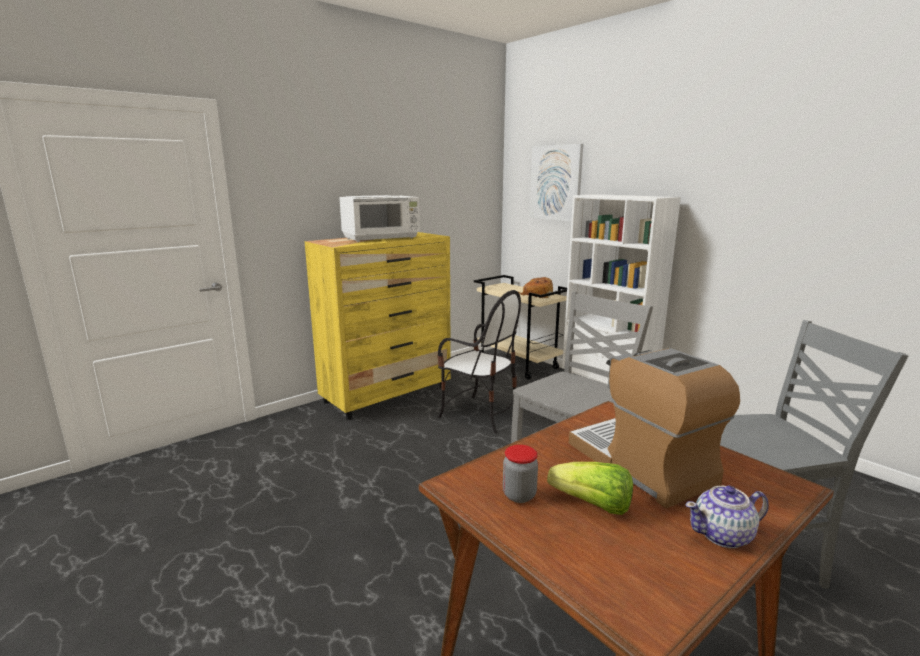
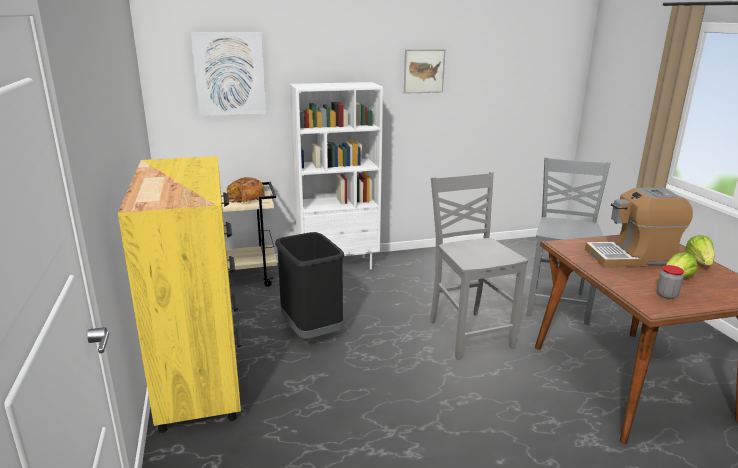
camera: 65 degrees left, 5 degrees up
(382, 238) = (179, 178): white microwave -> none
(480, 414) = (312, 331): chair -> black trash can
(723, 535) = (699, 262): teapot -> lettuce
(757, 187) = (424, 71): none -> picture

